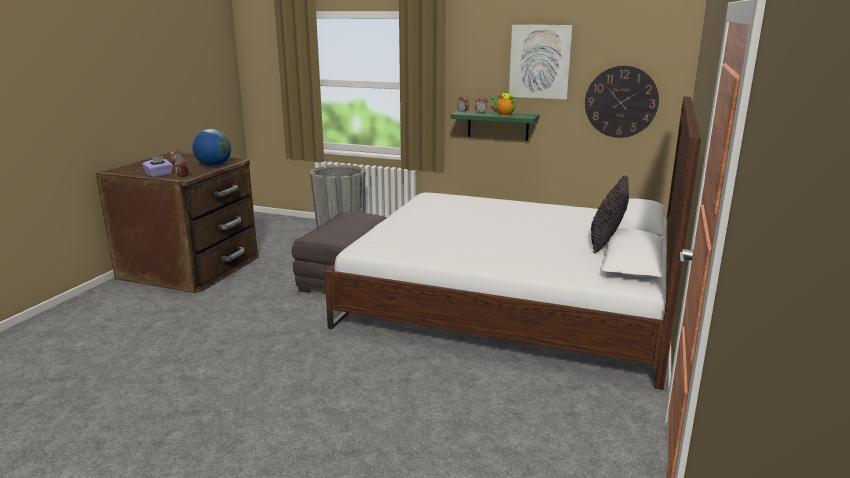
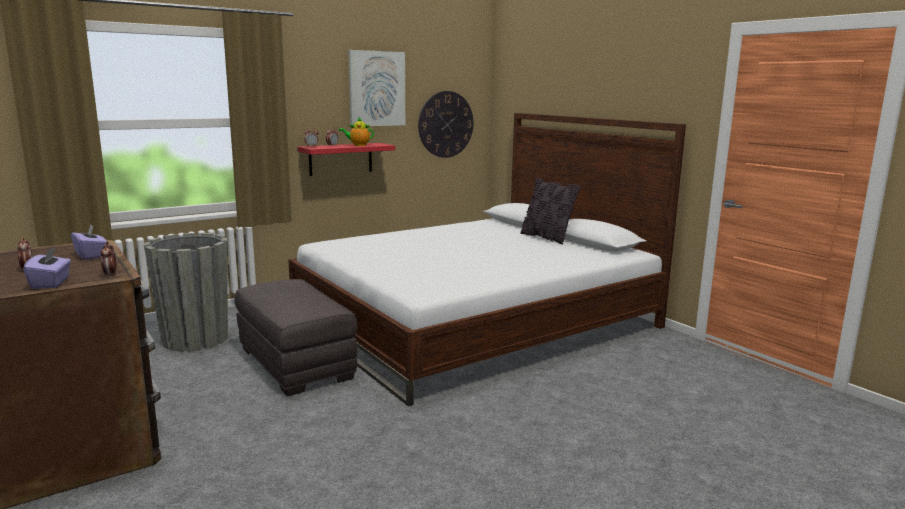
camera: 55 degrees left, 5 degrees down
(214, 165) = (91, 255): globe -> purple tissue box
(498, 125) = (340, 159): green shelf -> red shelf

